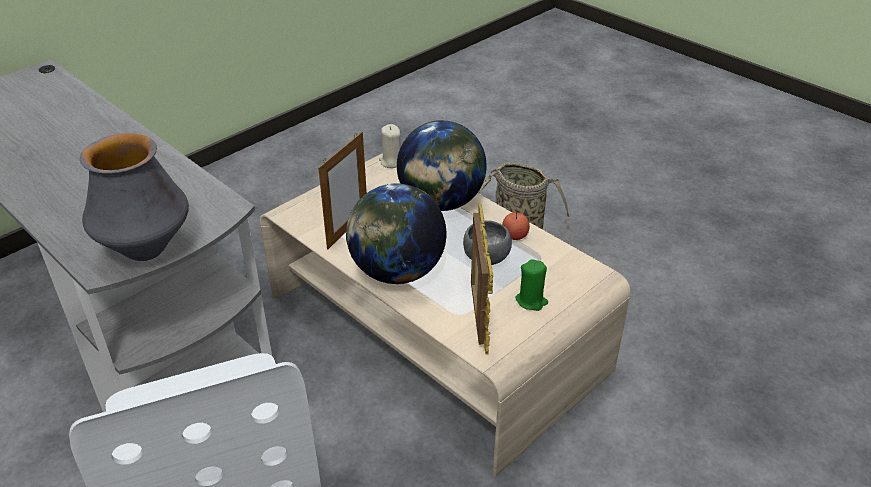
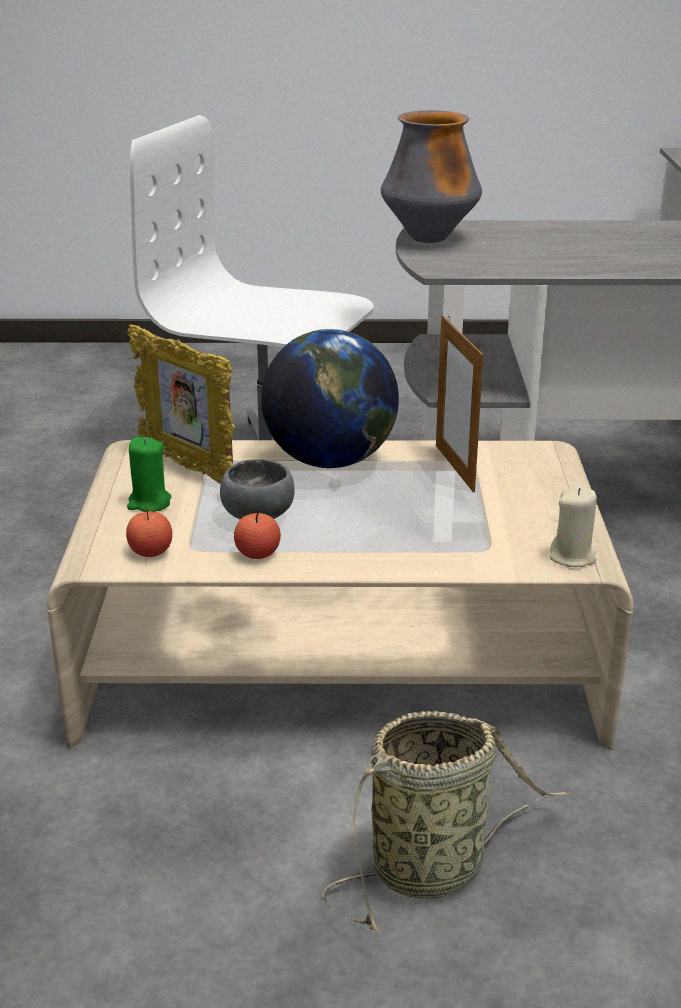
camera: 135 degrees right, 10 degrees down
(441, 203) = (410, 542): globe -> none
(564, 266) = (150, 551): none -> apple

